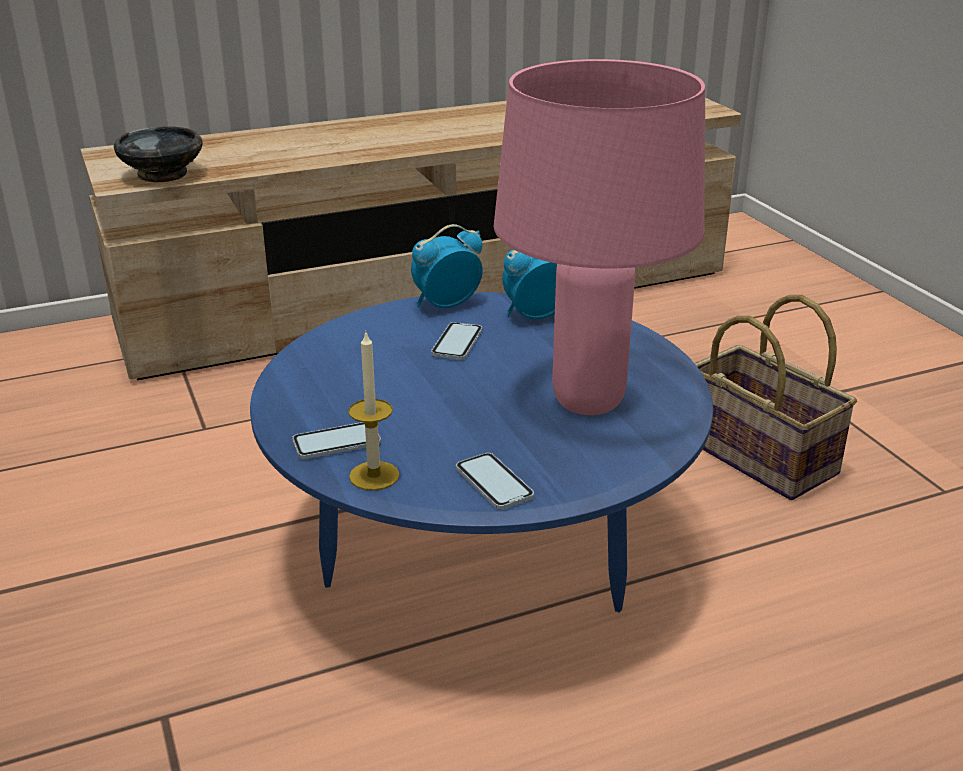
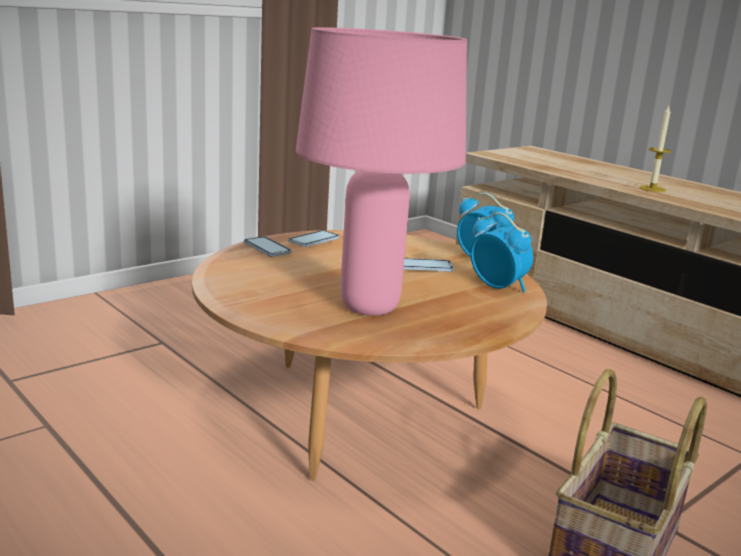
camera: 70 degrees right, 10 degrees down
(163, 175) = (515, 158): black bowl -> none
(374, 476) = (234, 258): candle -> candle (652, 189)
(481, 545) = (360, 413): blue coffee table -> brown coffee table
(494, 483) = (238, 286): phone -> phone (314, 240)

